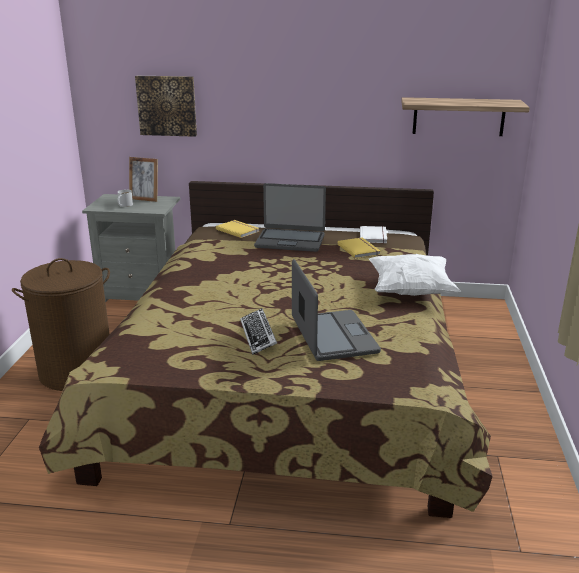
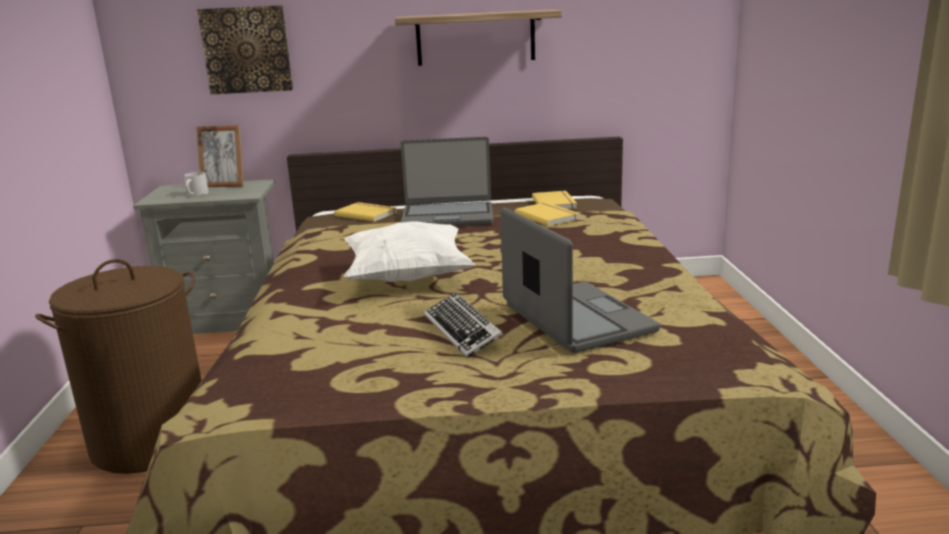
camera: 10 degrees left, 5 degrees down
(374, 236) = (555, 203): white book -> yellow book
(410, 291) = (647, 254): white pillow -> white pillow (407, 277)
(458, 116) = (645, 36): shelf -> shelf (475, 38)

